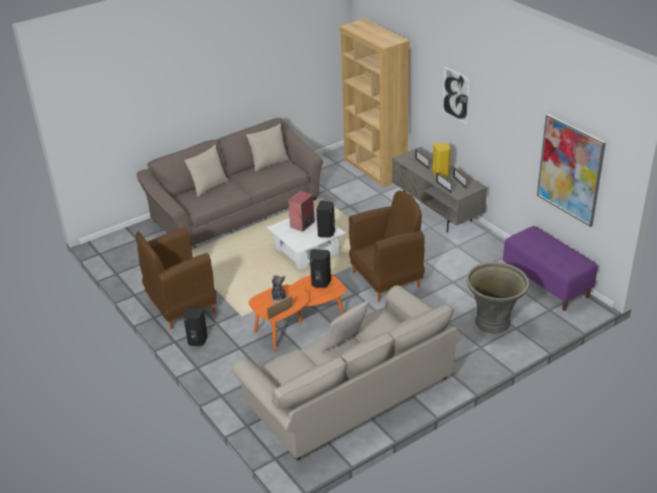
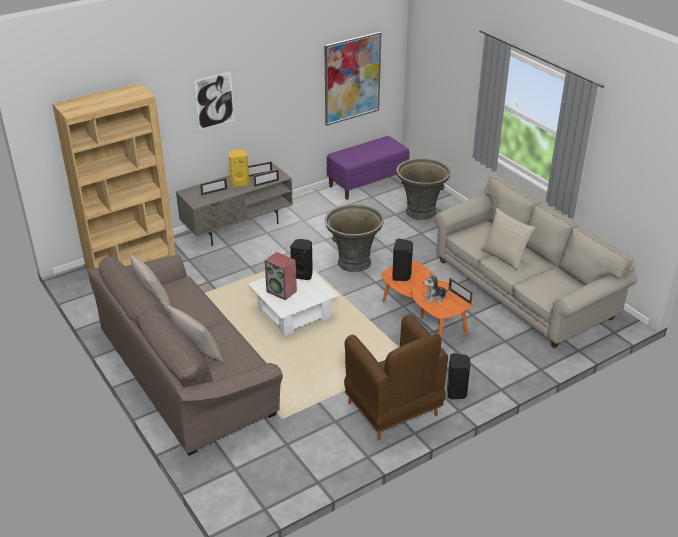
camera: 90 degrees left, 0 degrees up
(387, 279) = (353, 262): brown armchair -> grey planter

